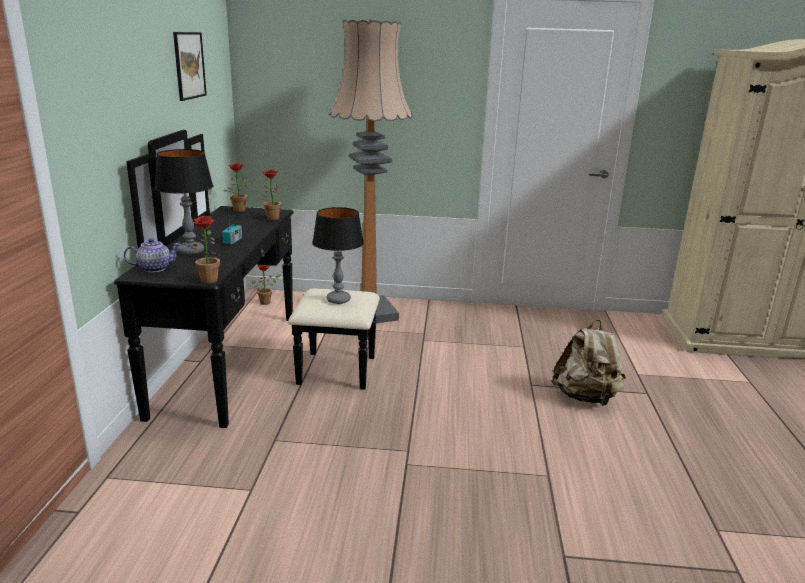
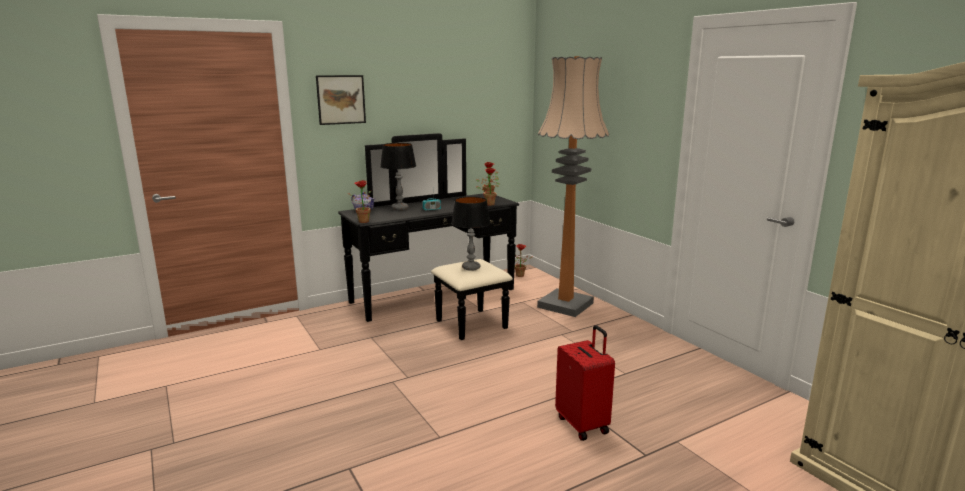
camera: 55 degrees right, 5 degrees down
(189, 65) = (463, 92): picture -> picture (341, 99)
(586, 397) = (583, 424): beige backpack -> red suitcase

